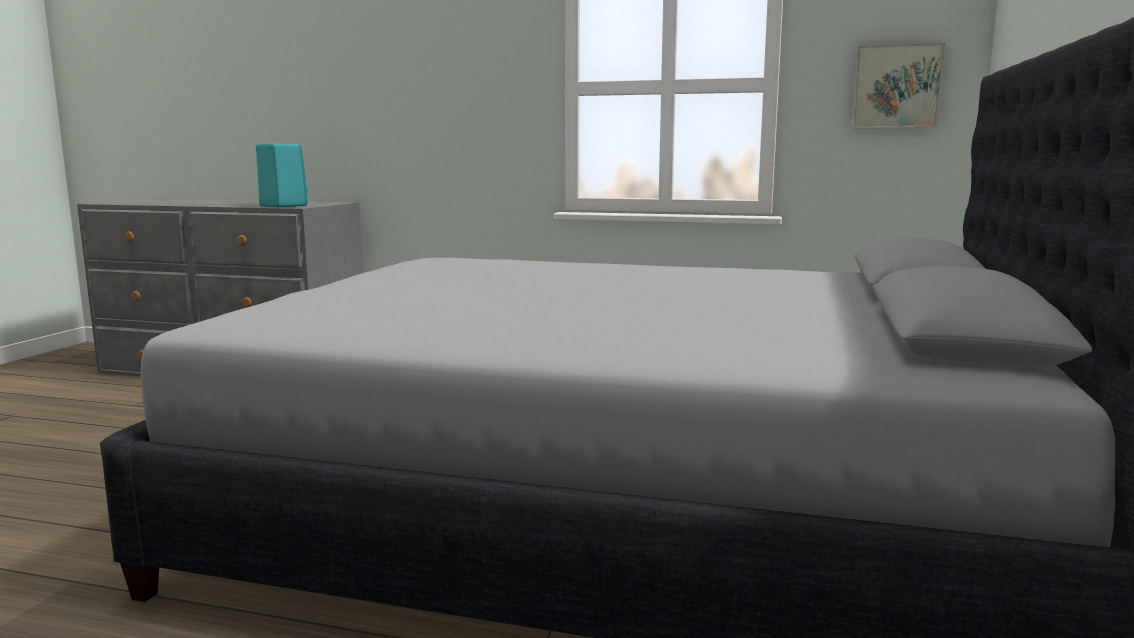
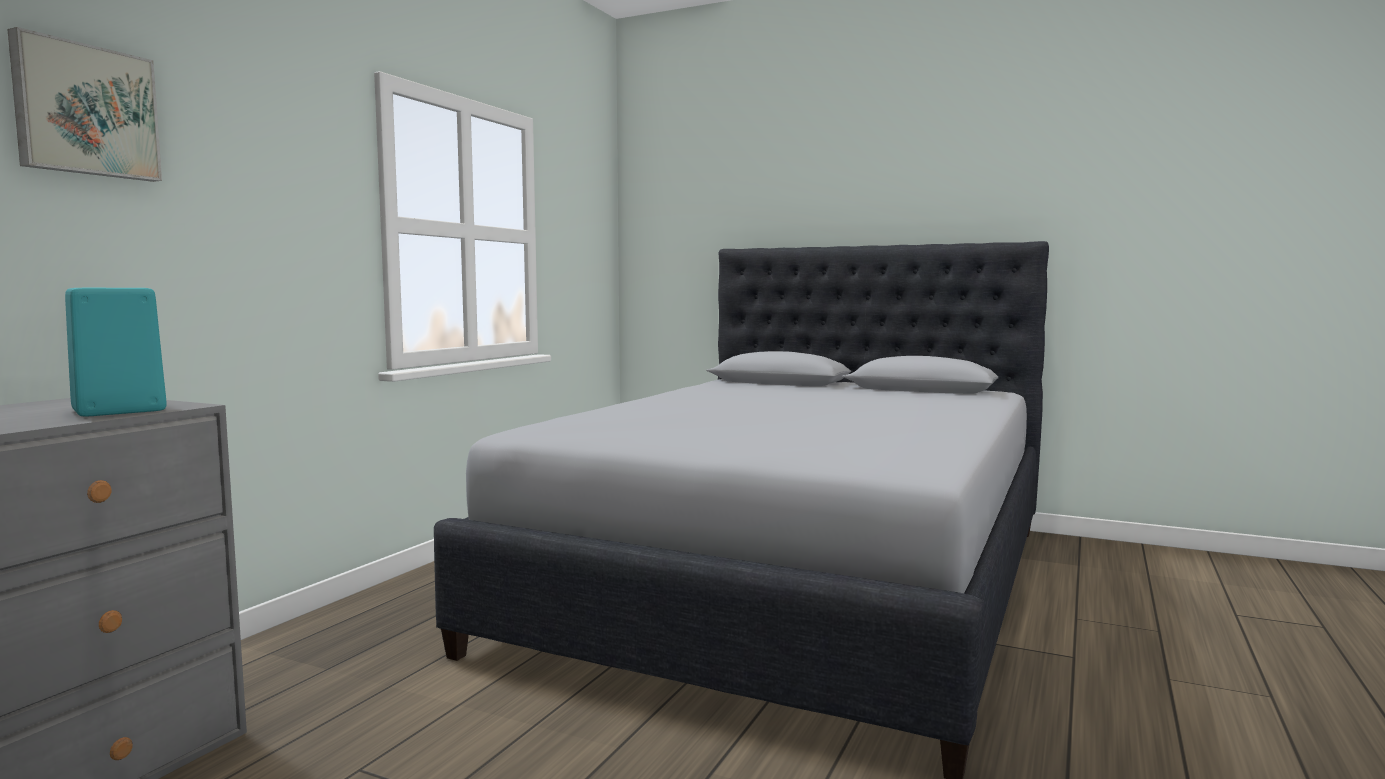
camera: 80 degrees left, 5 degrees down
(896, 87) = (587, 247): picture -> picture (85, 111)

